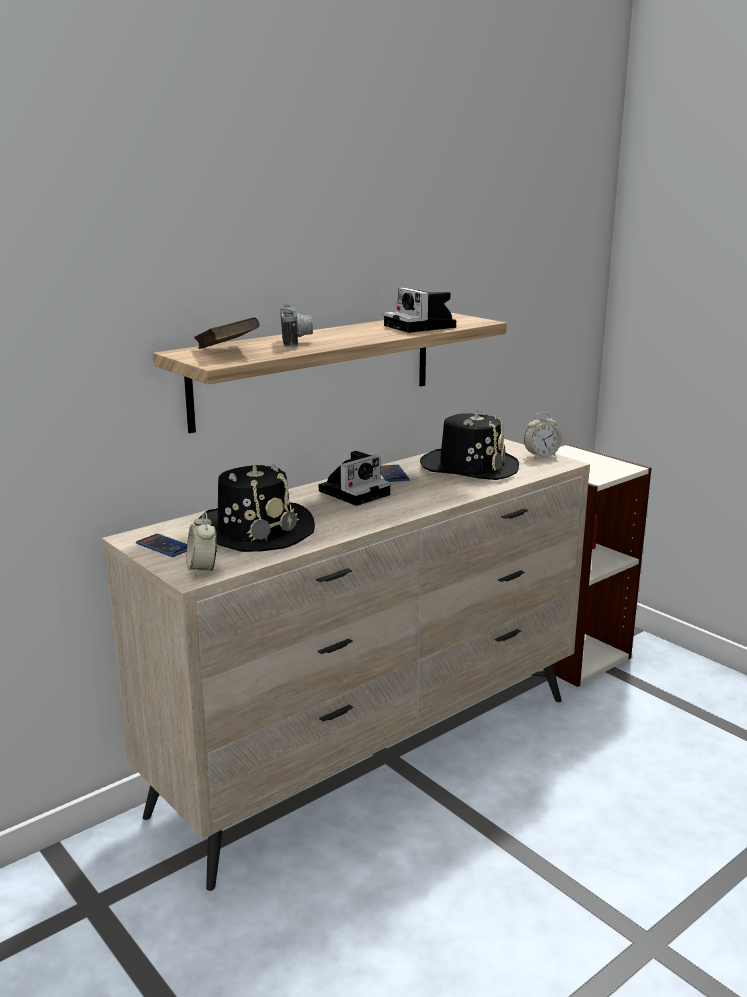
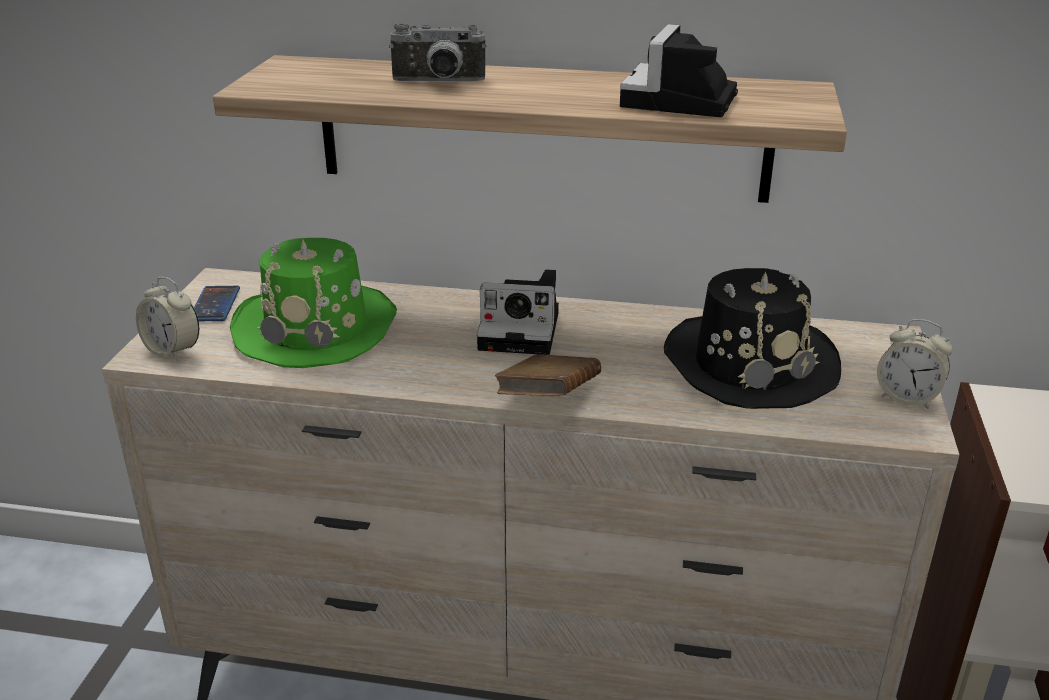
camera: 50 degrees right, 10 degrees up
(202, 569) = (173, 351): alarm clock -> alarm clock turned 90 degrees counterclockwise
(227, 352) = (323, 75): brown book -> brown book (548, 399)
(254, 530) = (317, 328): black hat -> green hat
(297, 342) = (439, 82): camera -> camera turned 45 degrees clockwise
(392, 474) = (626, 325): phone -> none

